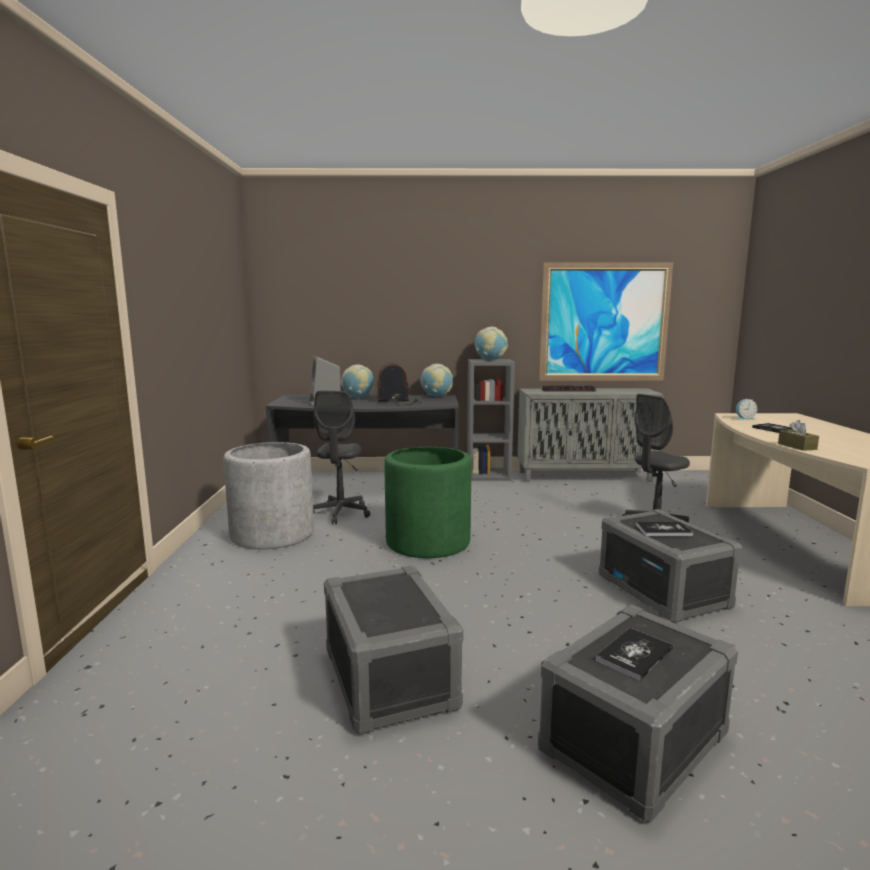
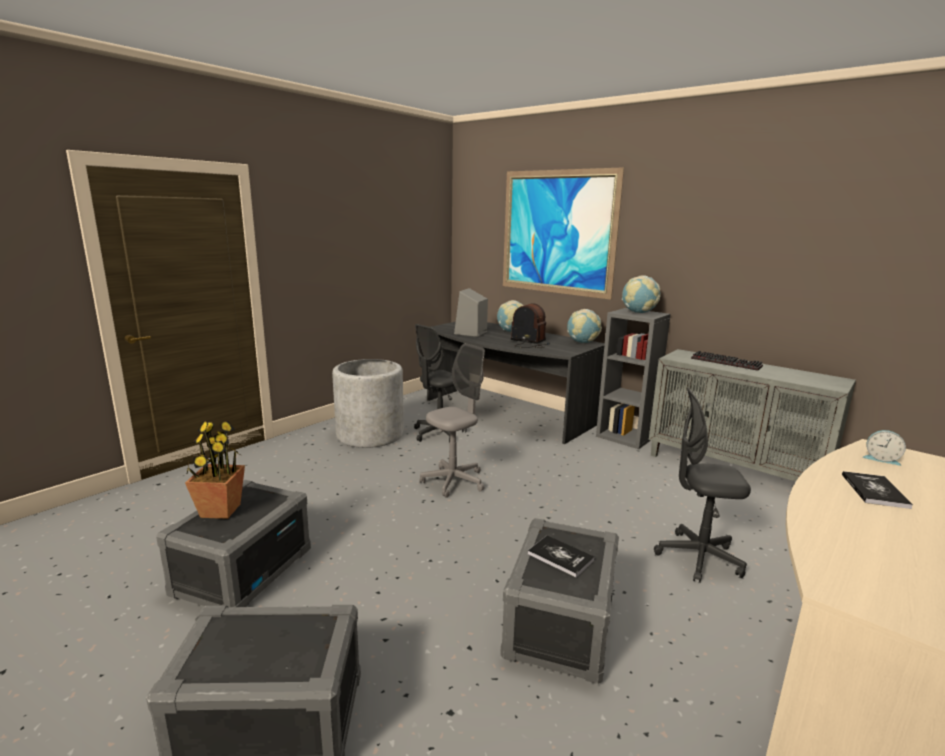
camera: 40 degrees right, 5 degrees up
(370, 607) = (220, 510): none -> potted plant
(428, 542) = (453, 481): green planter -> grey office chair
(604, 322) = (801, 283): picture -> picture (557, 232)
(634, 655) = (257, 643): book -> none
(797, 446) = (809, 523): brown tissue box -> none

